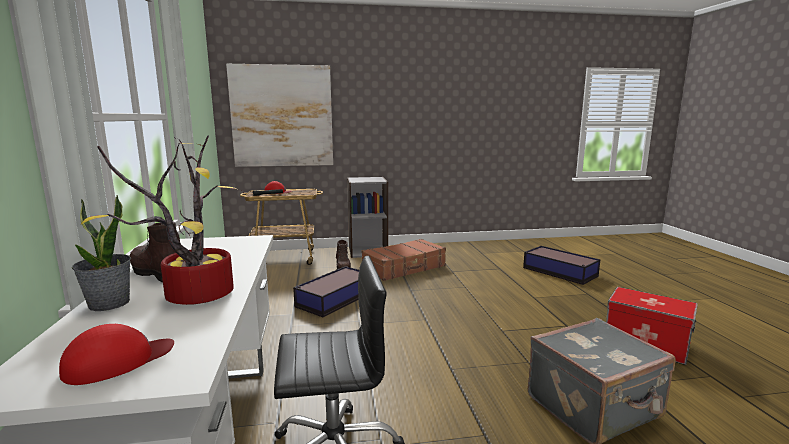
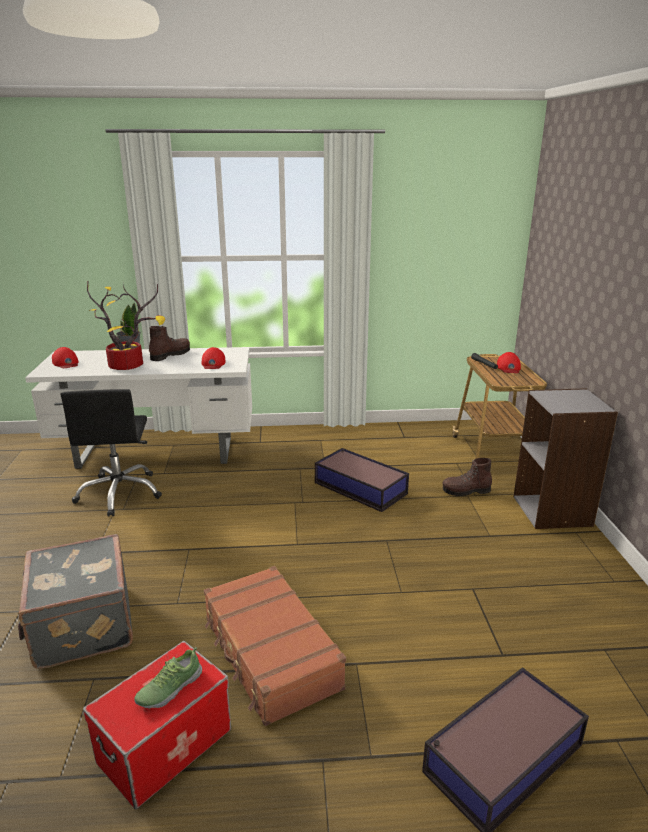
camera: 95 degrees right, 10 degrees up
(230, 248) = (213, 363): none -> red cap
(282, 116) = (561, 269): picture -> none
(404, 268) = (478, 541): brown suitcase -> brown suitcase (270, 653)
(646, 298) = (169, 688): none -> shoe

